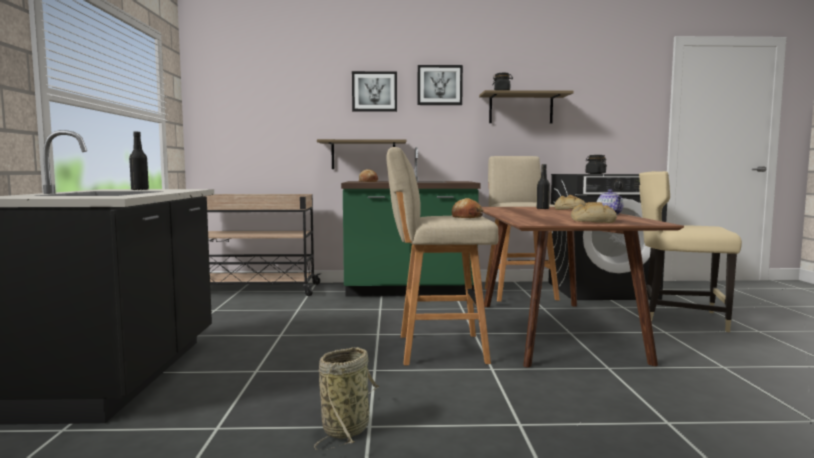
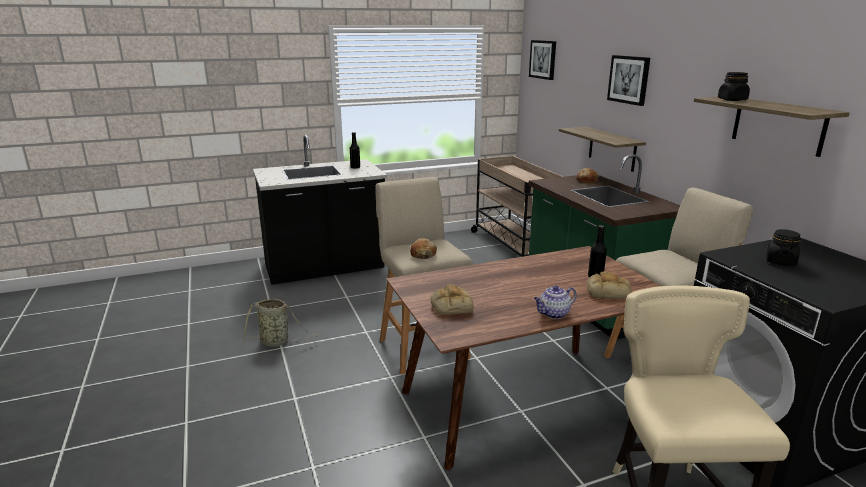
camera: 70 degrees right, 15 degrees up
(439, 85) = (687, 78): picture -> picture (543, 59)

